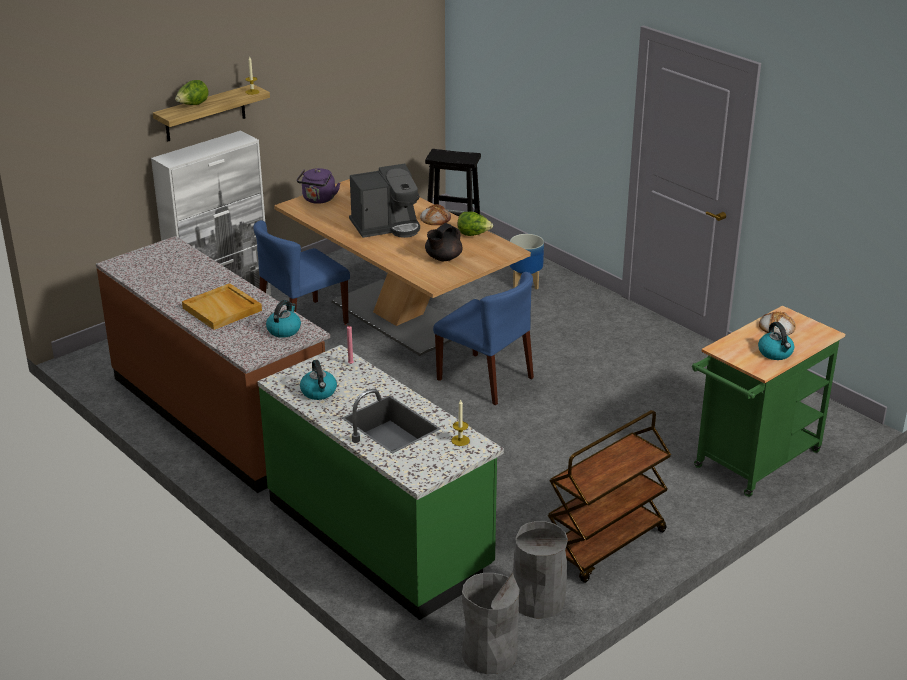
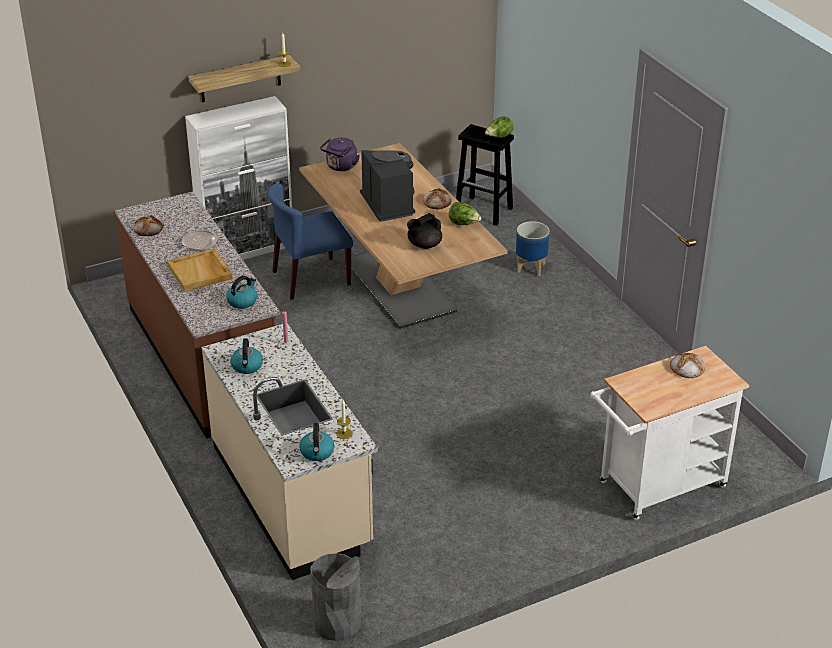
camera: 15 degrees right, 5 degrees up
(143, 275) = (149, 228): none -> bread
(193, 105) = (226, 73): lettuce -> lettuce (499, 137)
(206, 284) = (197, 245): none -> frying pan
(380, 535) = (292, 496): green counter -> beige counter
(387, 226) = (389, 204): coffee machine -> coffee machine turned 105 degrees counterclockwise
(486, 379) = (449, 361): blue chair -> none
(538, 600) = (400, 582): grey trash can -> none
(606, 545) = (483, 543): brown cart -> none
(752, 463) = (655, 488): green cart -> white cart
(775, 353) = (670, 394): kettle -> kettle (317, 452)

